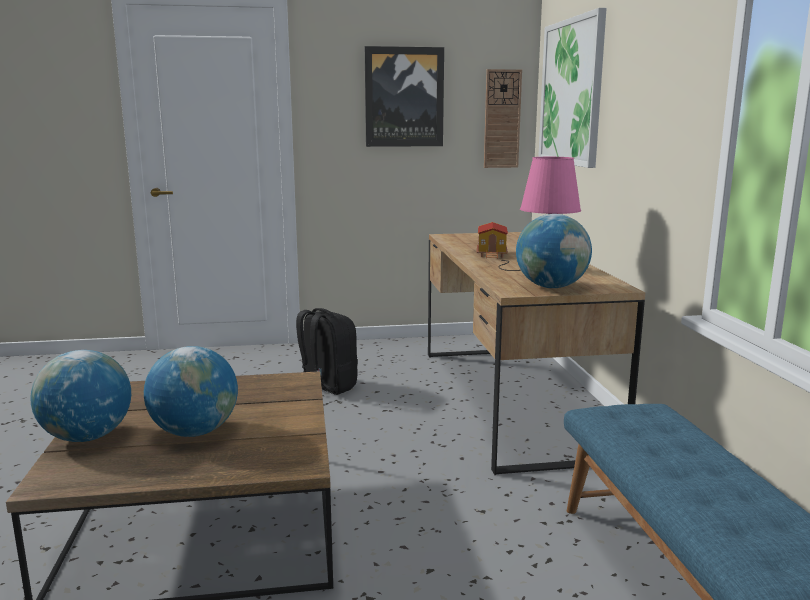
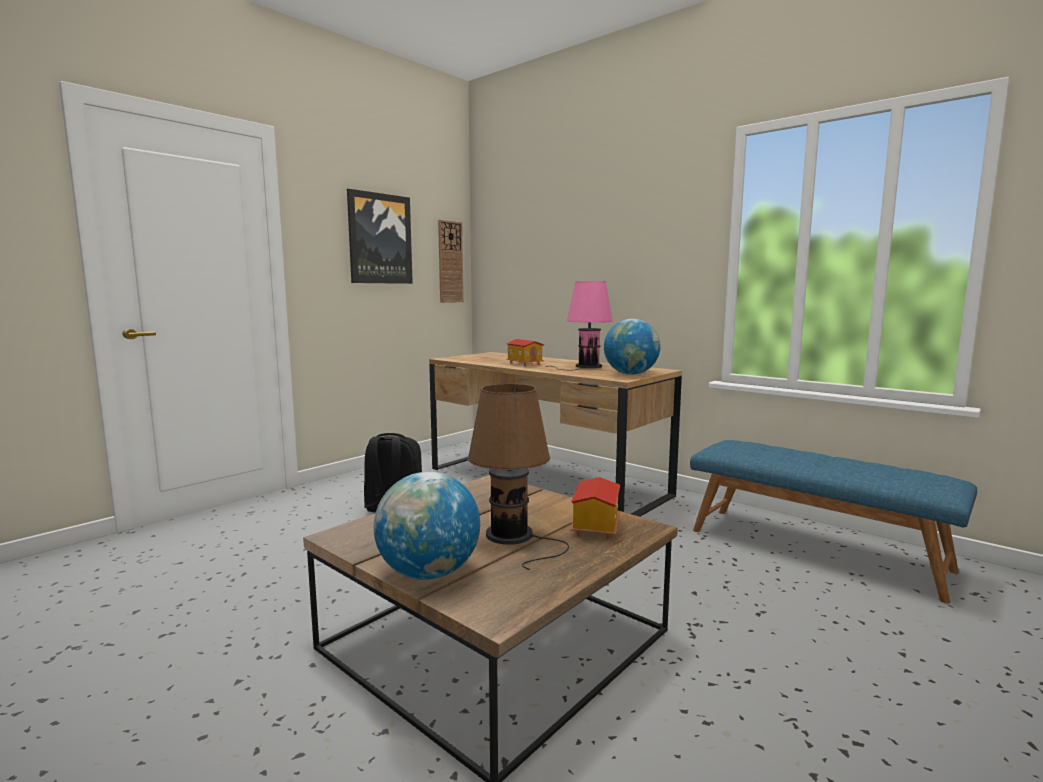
camera: 40 degrees left, 5 degrees down
(195, 432) = (513, 537): globe -> brown table lamp
(266, 448) = (594, 527): none -> toy house
(571, 92) = (528, 239): picture -> none

